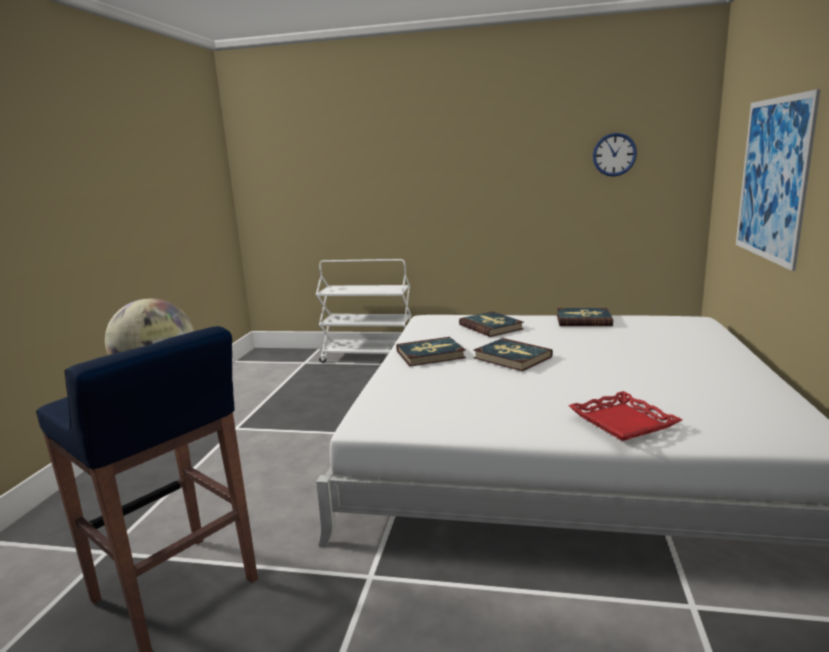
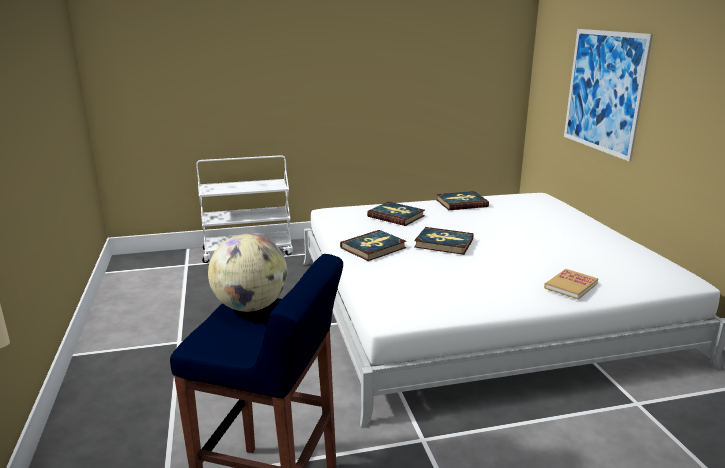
camera: 25 degrees left, 5 degrees up
(614, 154) = (460, 59): wall clock -> none
(623, 422) = (571, 286): red tray -> book

